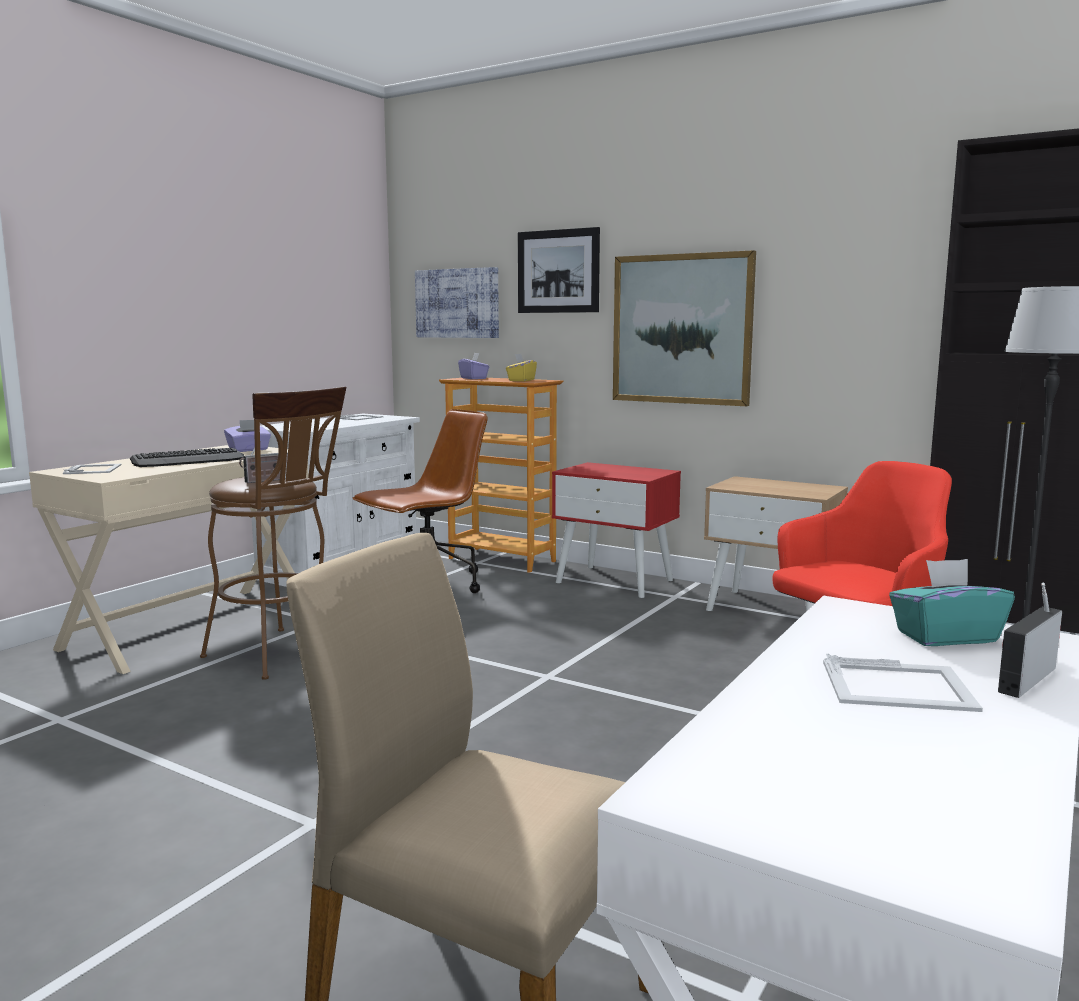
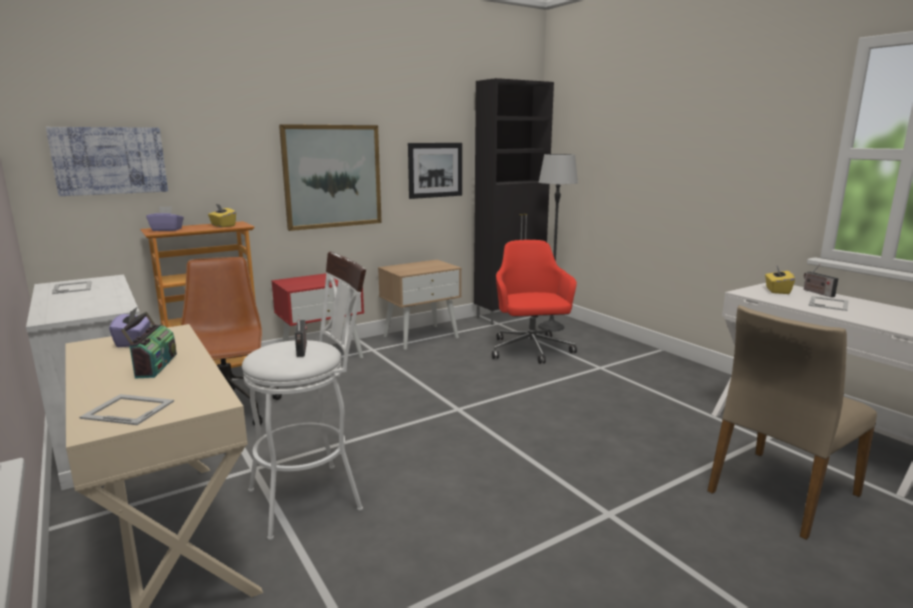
camera: 65 degrees left, 5 degrees up
(188, 460) = (154, 366): keyboard -> radio
(281, 655) = (314, 496): brown stool -> white stool
(558, 271) = (225, 133): picture -> picture (435, 170)
(945, 637) = (777, 290): turquoise tissue box -> yellow tissue box

